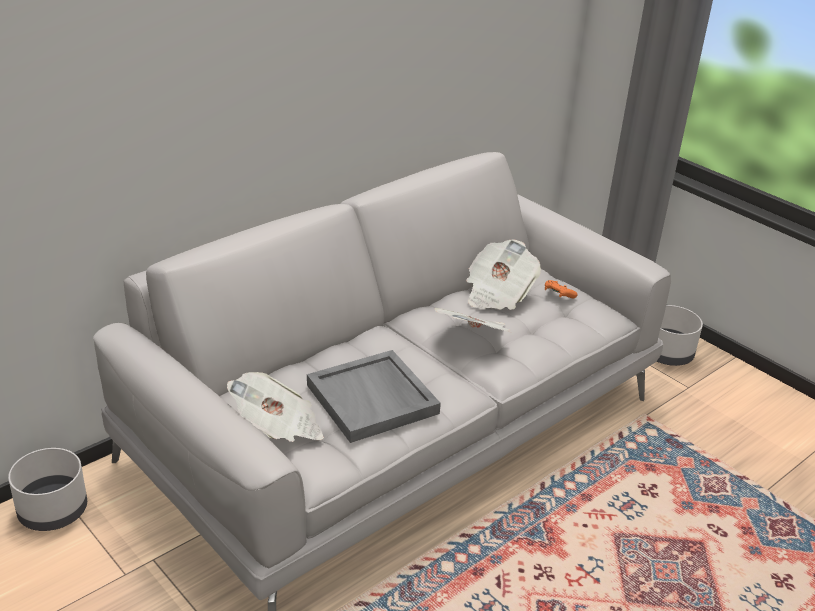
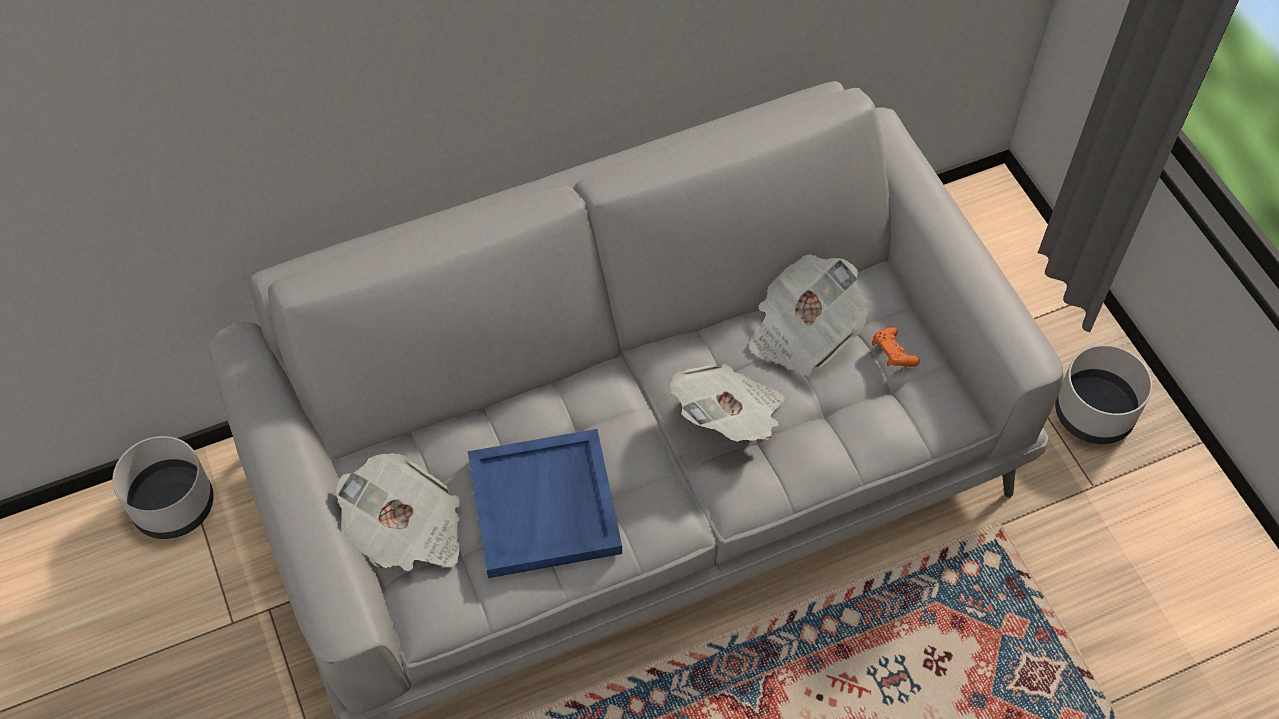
camera: 20 degrees right, 25 degrees up
(373, 399) = (546, 507): grey tray -> blue tray

